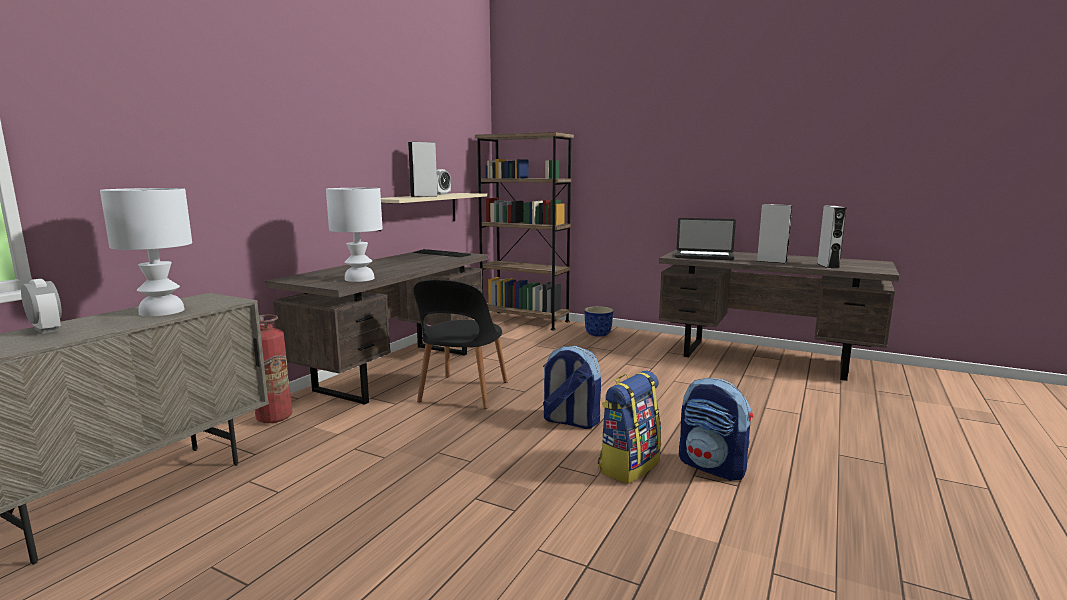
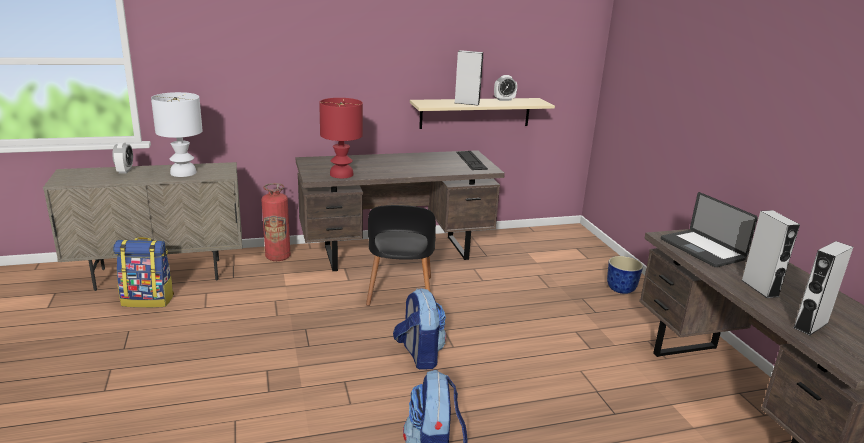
camera: 45 degrees right, 10 degrees up
(359, 279) = (341, 174): white table lamp -> red table lamp
(462, 393) = (399, 293): black chair -> black chair turned 60 degrees counterclockwise
(524, 320) = (583, 244): brown bookcase -> none
(628, 465) = (383, 411): backpack -> backpack (148, 300)

